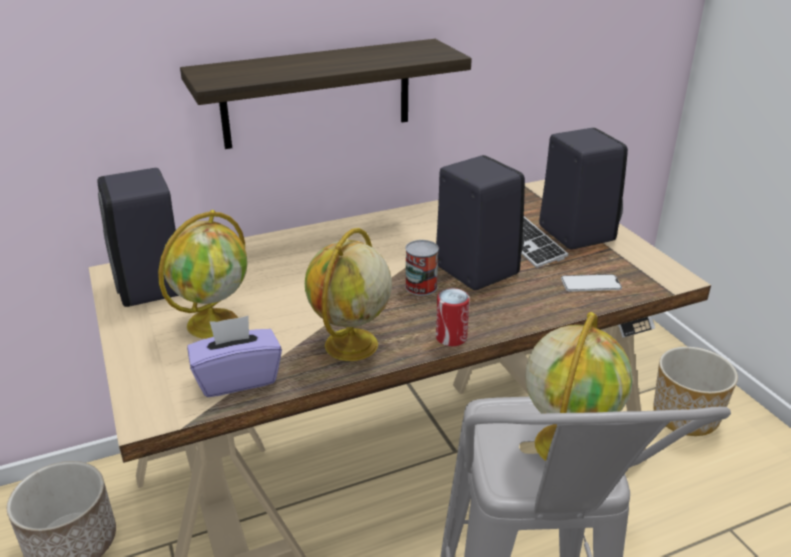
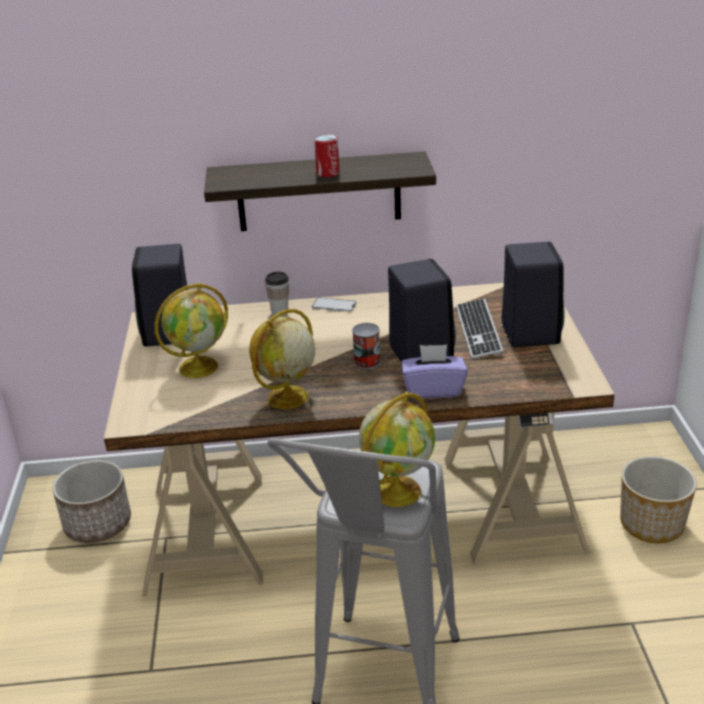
camera: 20 degrees right, 0 degrees up
(237, 378) = (197, 408): purple tissue box -> purple tissue box (433, 389)
(282, 243) = (279, 311): none -> cup
(451, 337) = (364, 403): can -> can (328, 173)
(590, 284) = (508, 378): phone -> phone (334, 305)

